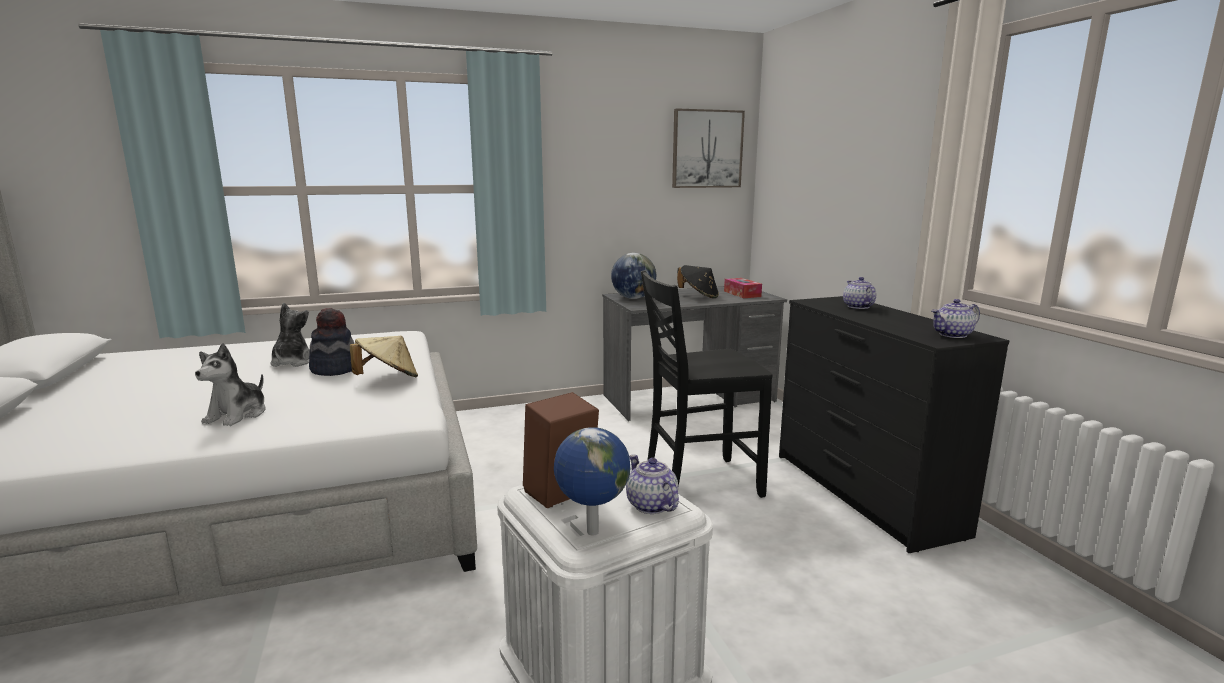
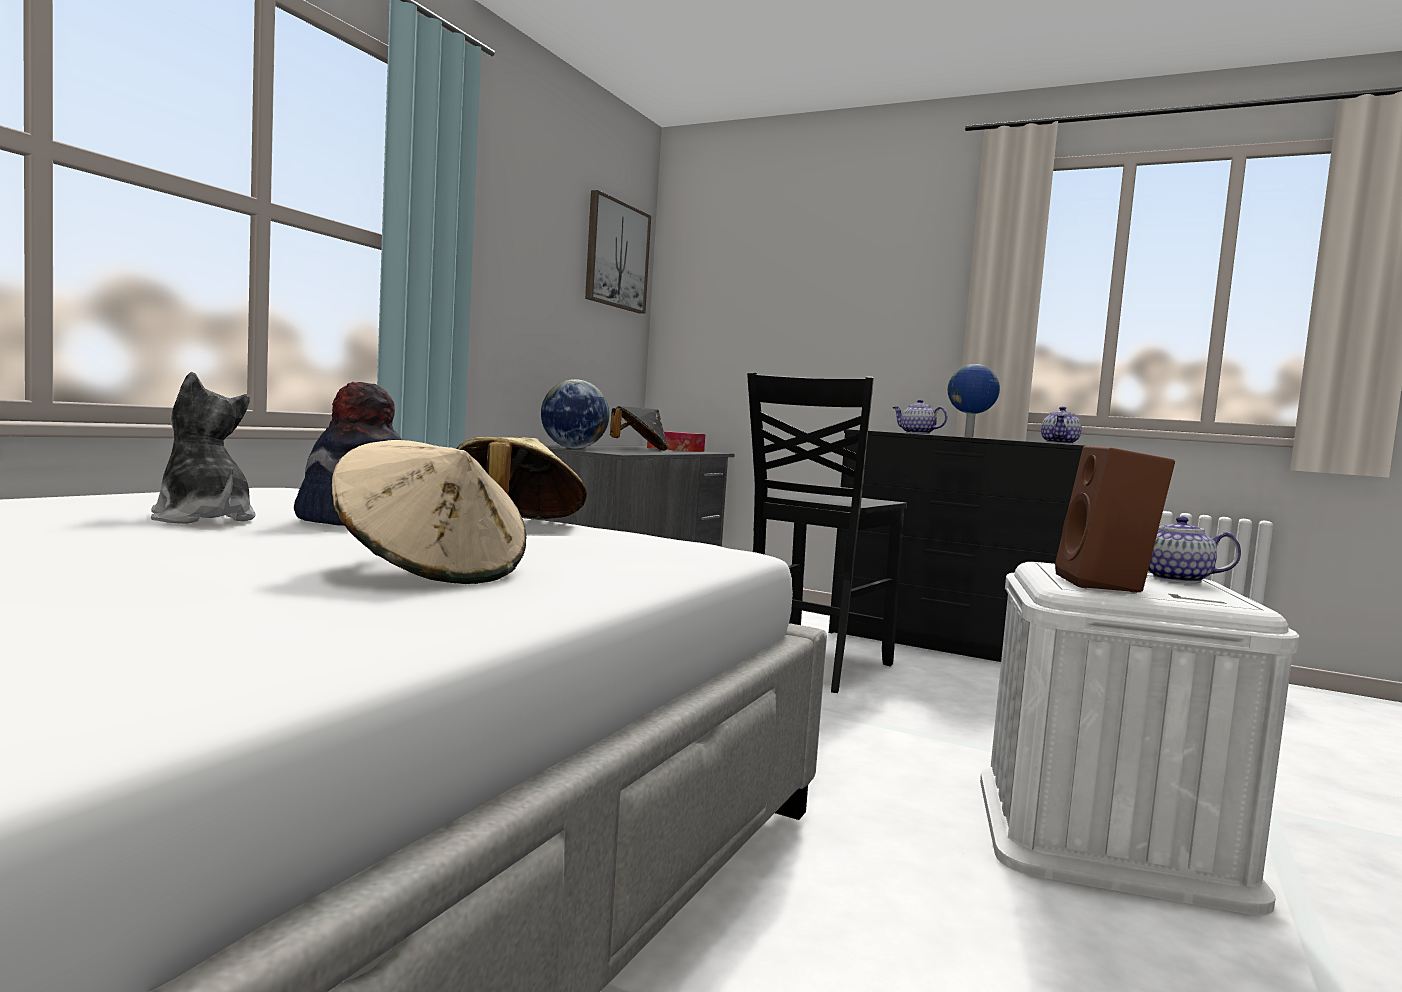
camera: 45 degrees left, 10 degrees down
(238, 415) = (431, 570): plush toy -> beige hat
(591, 532) = (1223, 599): globe -> globe (969, 437)

